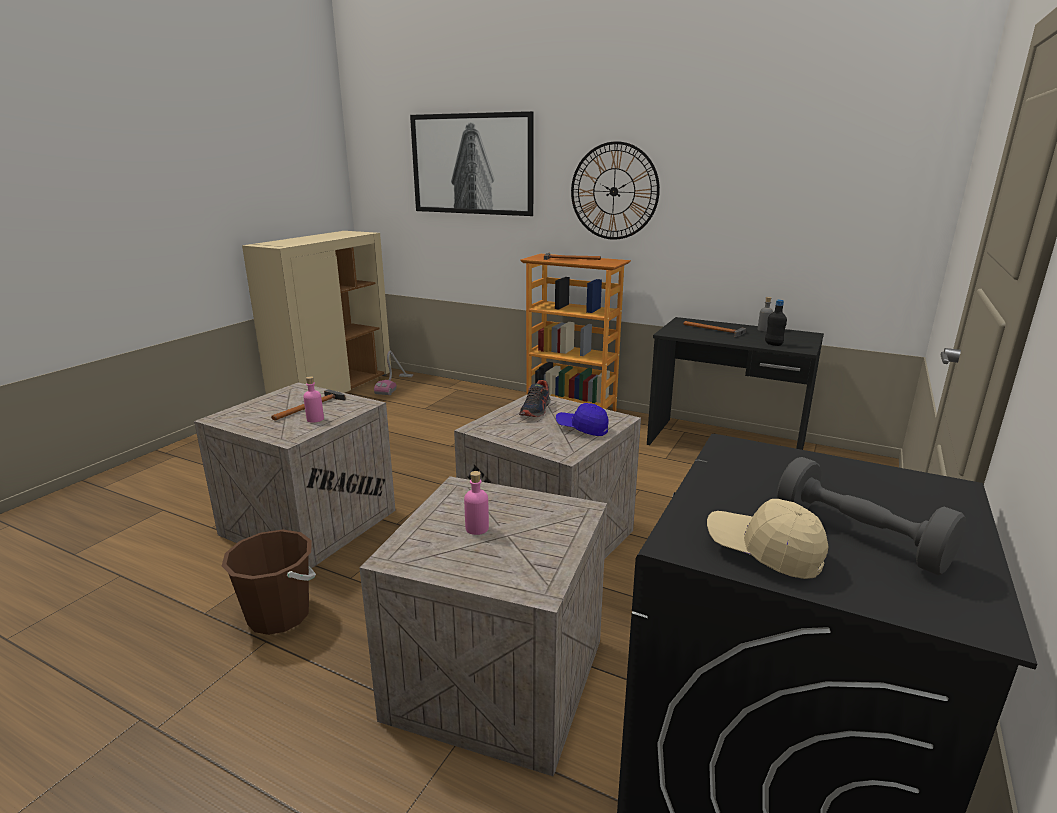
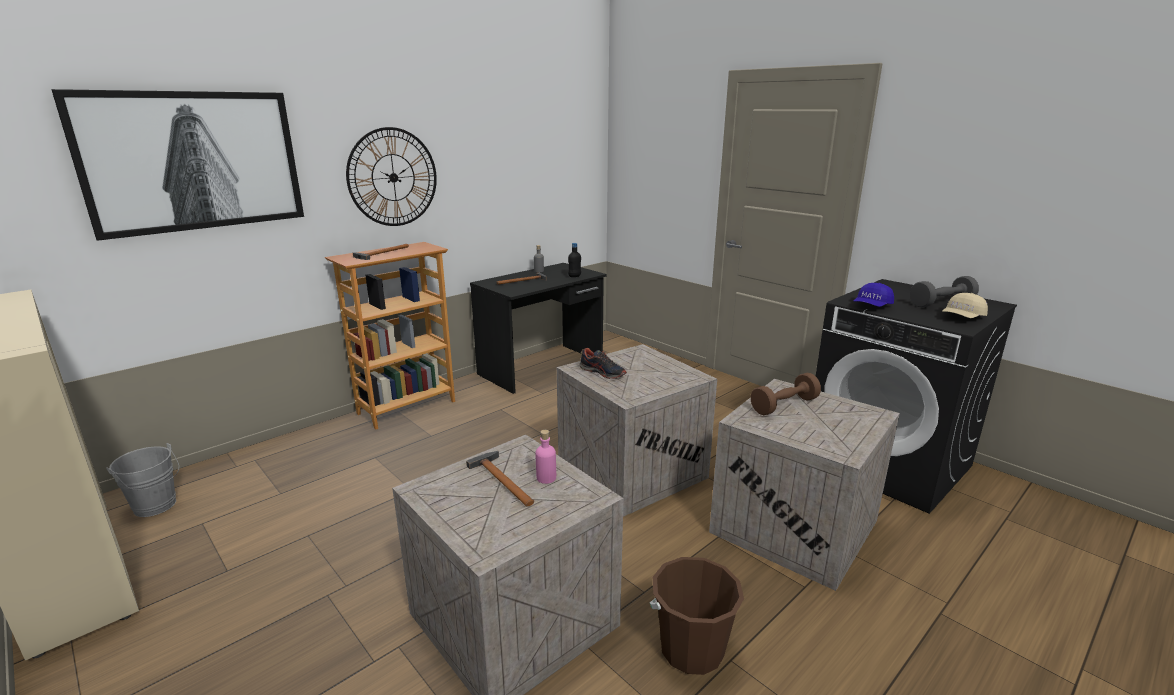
camera: 70 degrees left, 0 degrees up
(395, 385) = (157, 507): vacuum cleaner -> grey bucket
(477, 528) = (805, 421): pink bottle -> none
(517, 512) = (784, 405): none -> brown dumbbell
(582, 429) = (653, 364): blue cap -> blue cap (872, 306)

